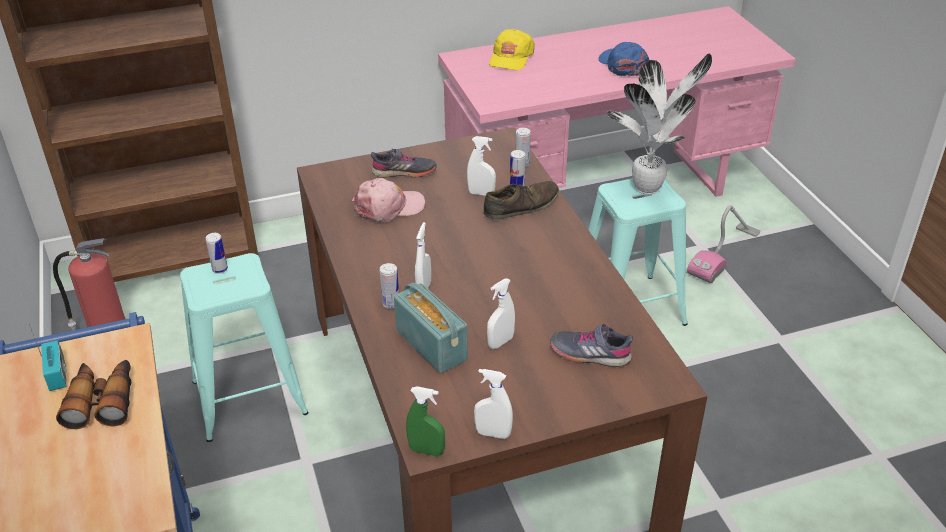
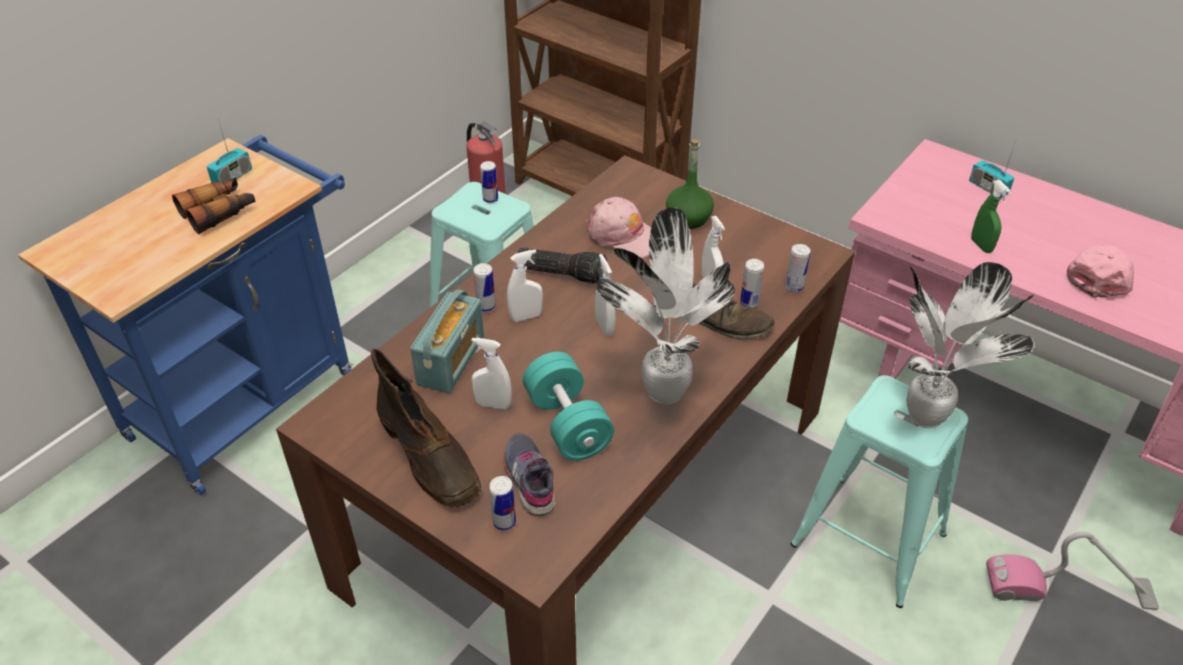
camera: 55 degrees right, 5 degrees up
(396, 251) = (562, 273): none -> flashlight
(404, 172) = (688, 218): grey shoe -> green bottle
(426, 451) = (312, 424): green spray bottle -> green spray bottle (981, 245)
(493, 434) = (362, 458): white spray bottle -> white spray bottle (604, 326)
(511, 58) = (988, 188): yellow cap -> radio
(525, 395) = (430, 457): none -> brown boot
(554, 314) = (567, 424): none -> turquoise dumbbell
(565, 261) = (662, 394): none -> potted plant
(620, 382) = (504, 522): none -> can
(622, 65) = (1100, 275): blue cap -> pink cap

